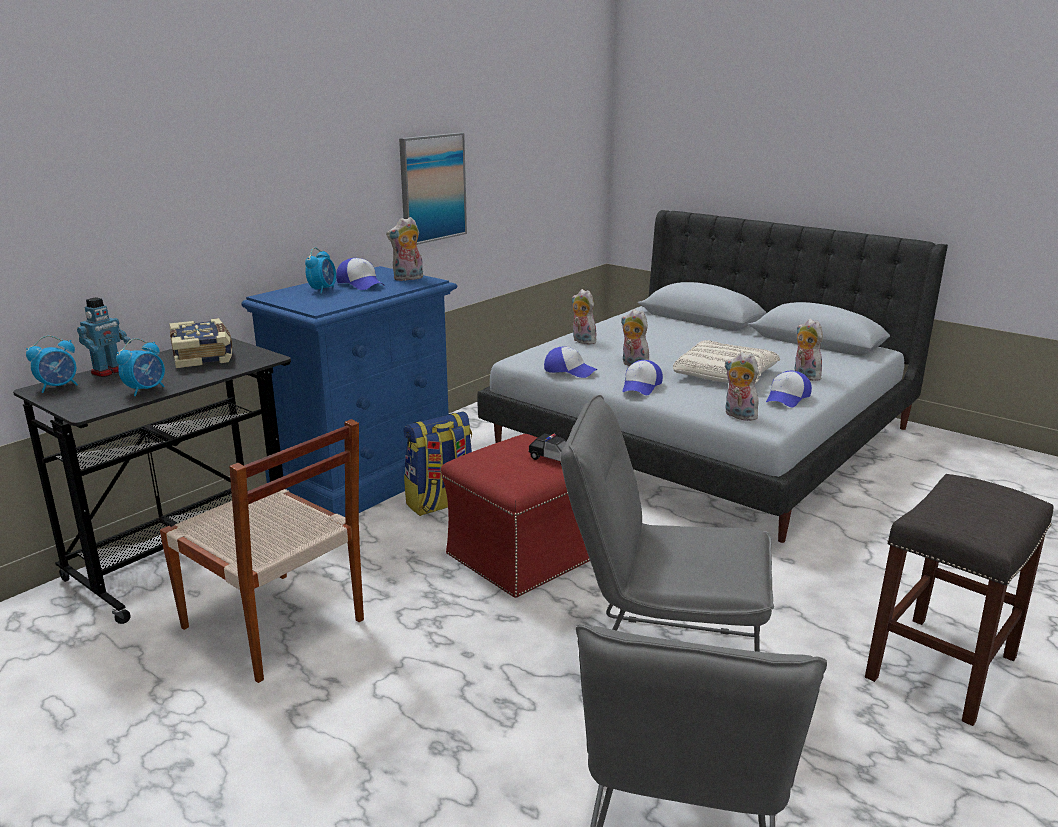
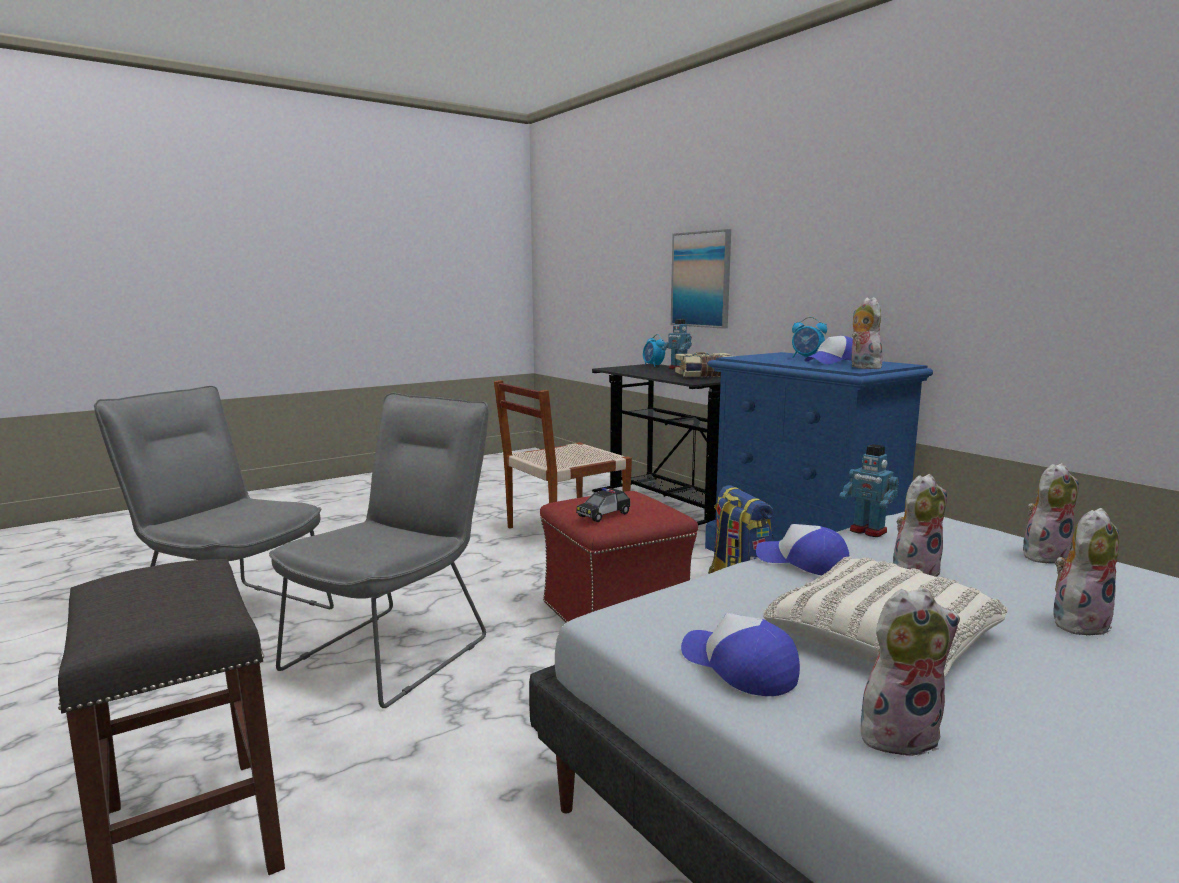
camera: 105 degrees right, 10 degrees down
(146, 390) = (637, 372): alarm clock -> none
(432, 188) = (1045, 285): picture -> picture (701, 279)
(569, 371) = (867, 531): cap -> toy robot
(738, 416) = (662, 604): plush toy -> plush toy (1078, 622)

